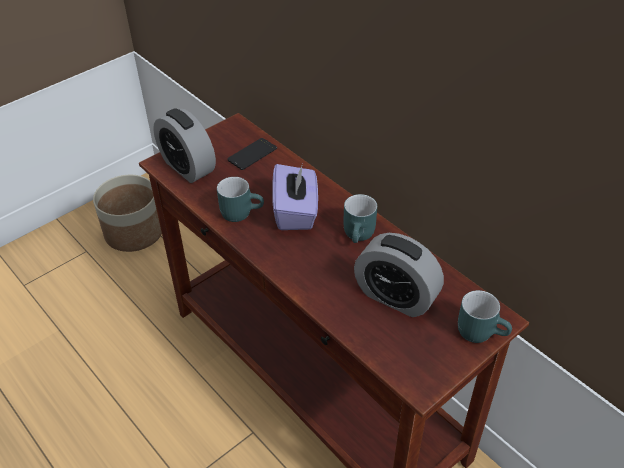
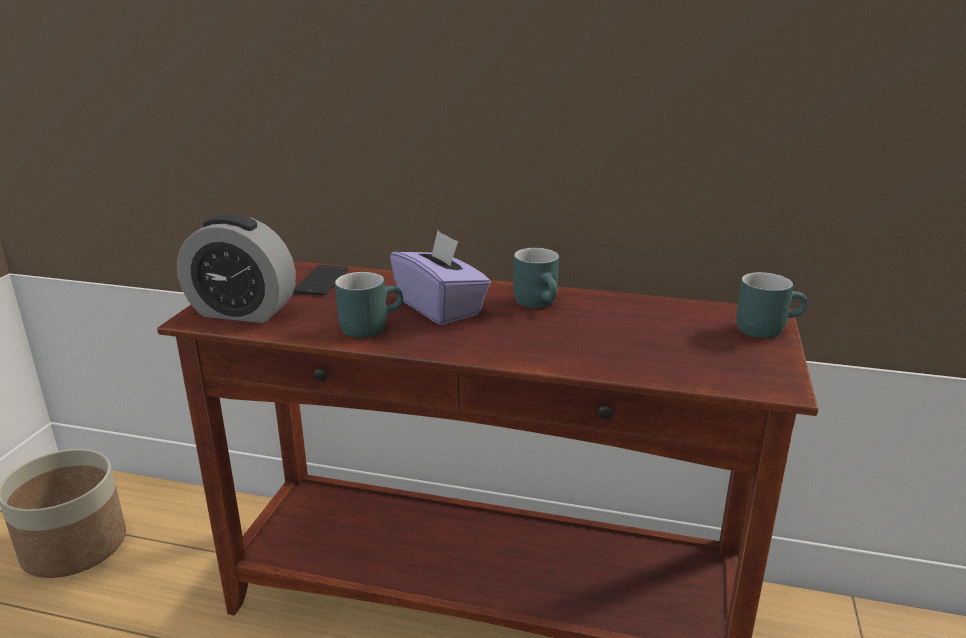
camera: 35 degrees left, 20 degrees down
(395, 297) = (647, 333): alarm clock -> none

